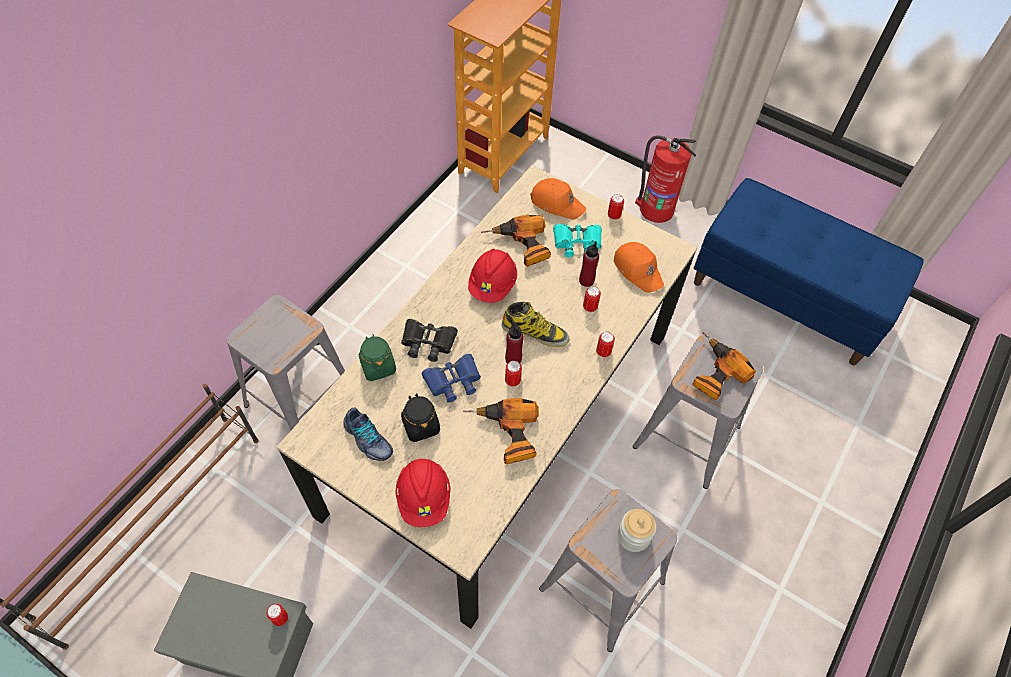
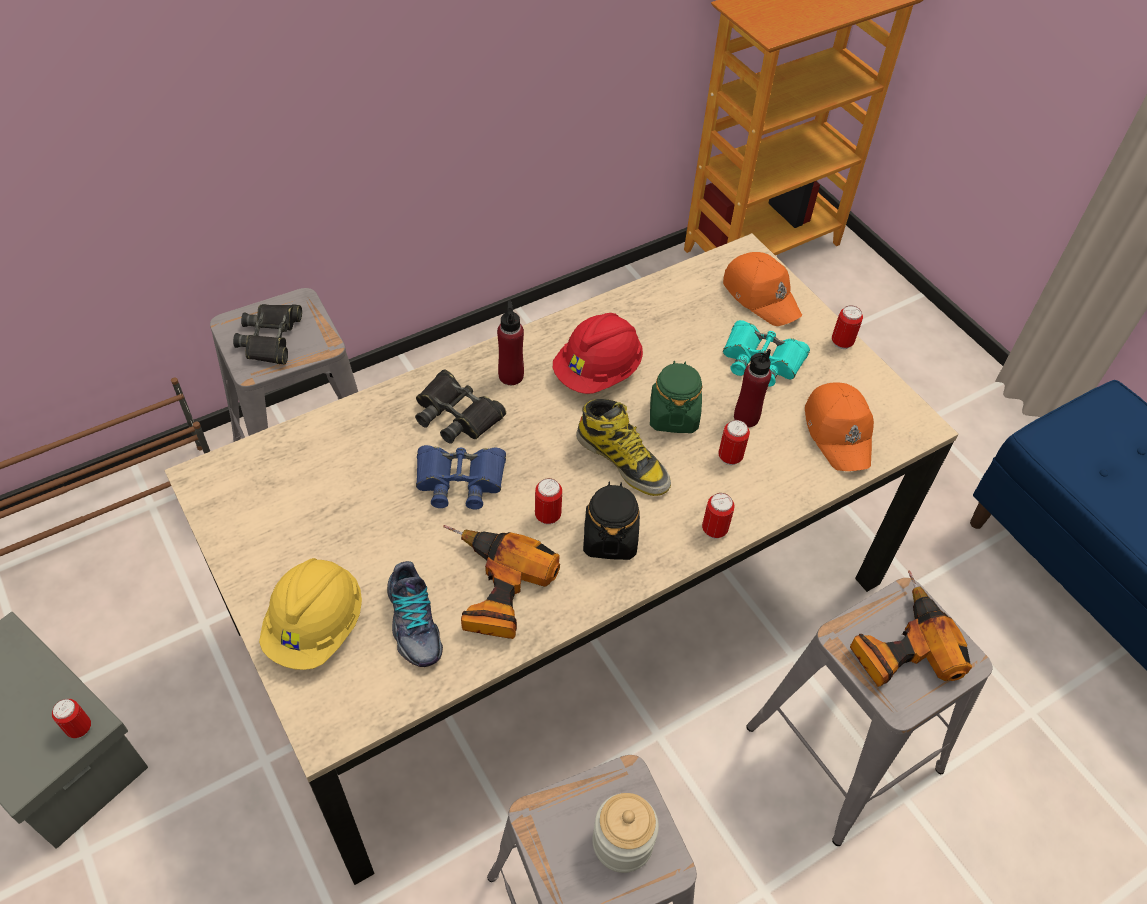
camera: 25 degrees right, 5 degrees down
(273, 337) = (271, 338): none -> black binoculars
(367, 440) = (289, 511): shoe -> shoe (413, 623)
(378, 366) = (367, 419): green jar -> green jar (673, 415)
(420, 425) = (375, 523): black jar -> black jar (610, 538)
(424, 497) = (316, 627): red hard hat -> yellow hard hat
(513, 359) = (567, 485): red bottle -> red bottle (511, 375)
(521, 246) = (672, 335): power drill -> none
(655, 209) = (959, 395): fire extinguisher -> none

